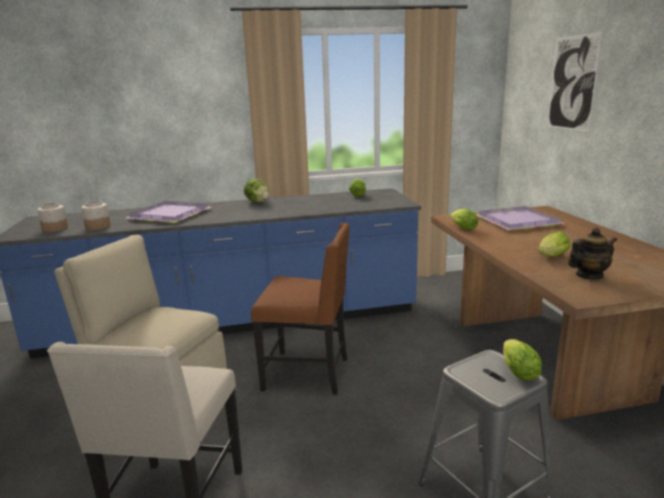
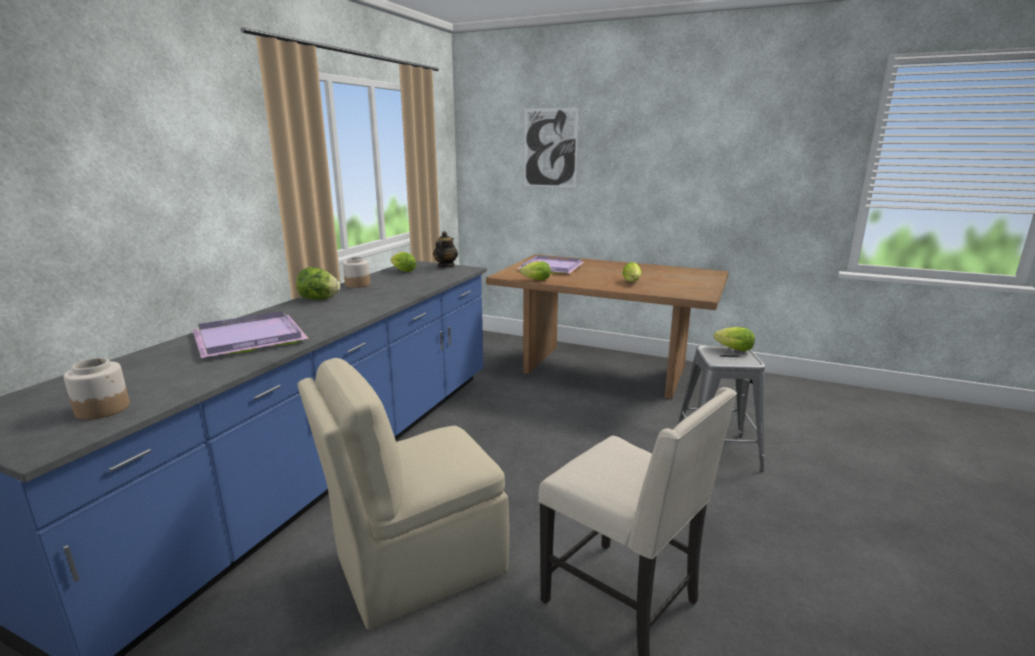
camera: 55 degrees left, 0 degrees up
(97, 226) = (184, 380): jar -> jar (357, 285)
(308, 373) = (500, 460): brown chair -> none
(588, 275) = (674, 286): teapot -> teapot (445, 266)

